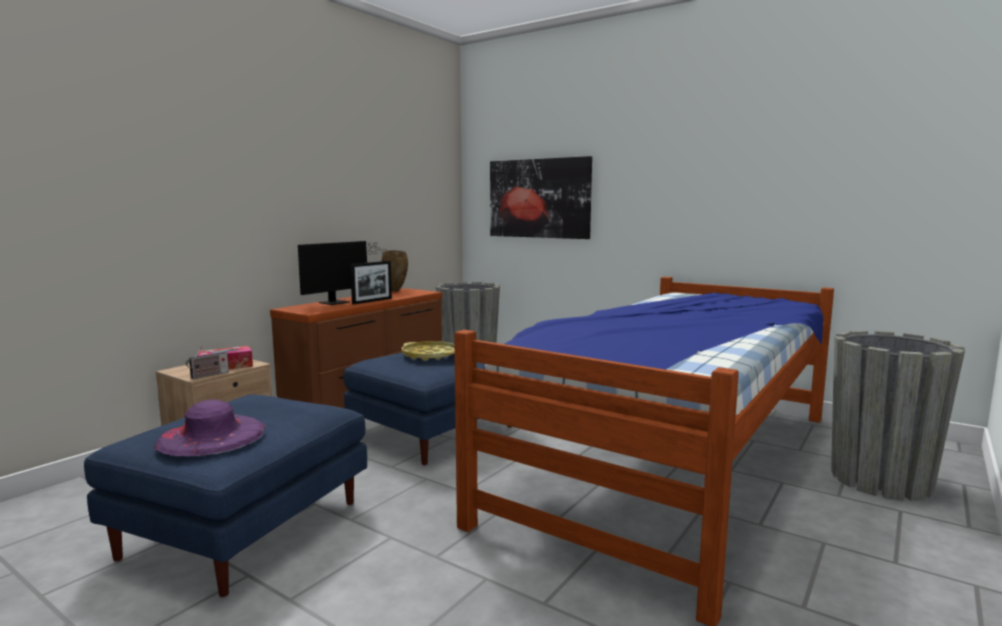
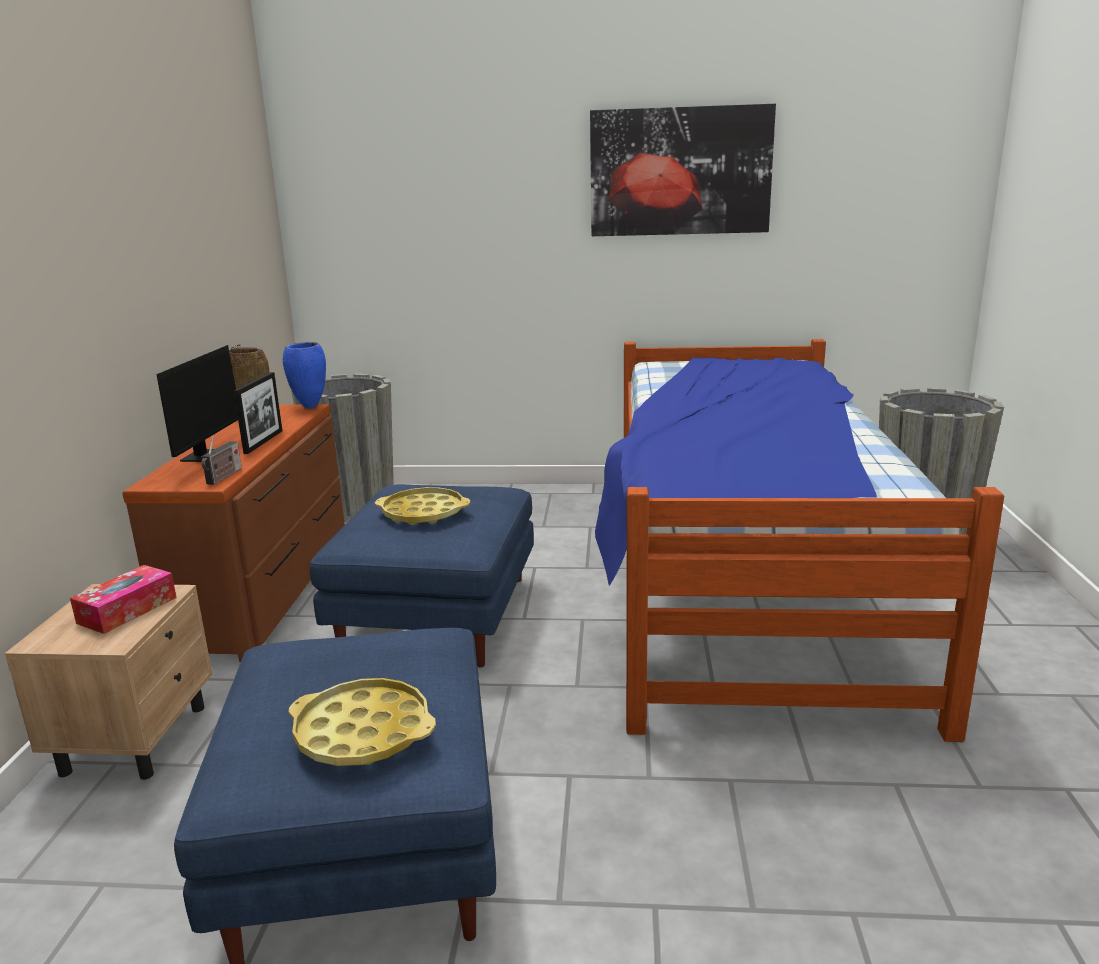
camera: 30 degrees left, 10 degrees up
(208, 375) = (130, 634): radio -> radio (223, 477)
(212, 435) = (363, 732): purple hat -> yellow tray
(428, 292) = (309, 407): none -> blue vase
(539, 198) = (426, 241): picture -> picture (680, 172)

